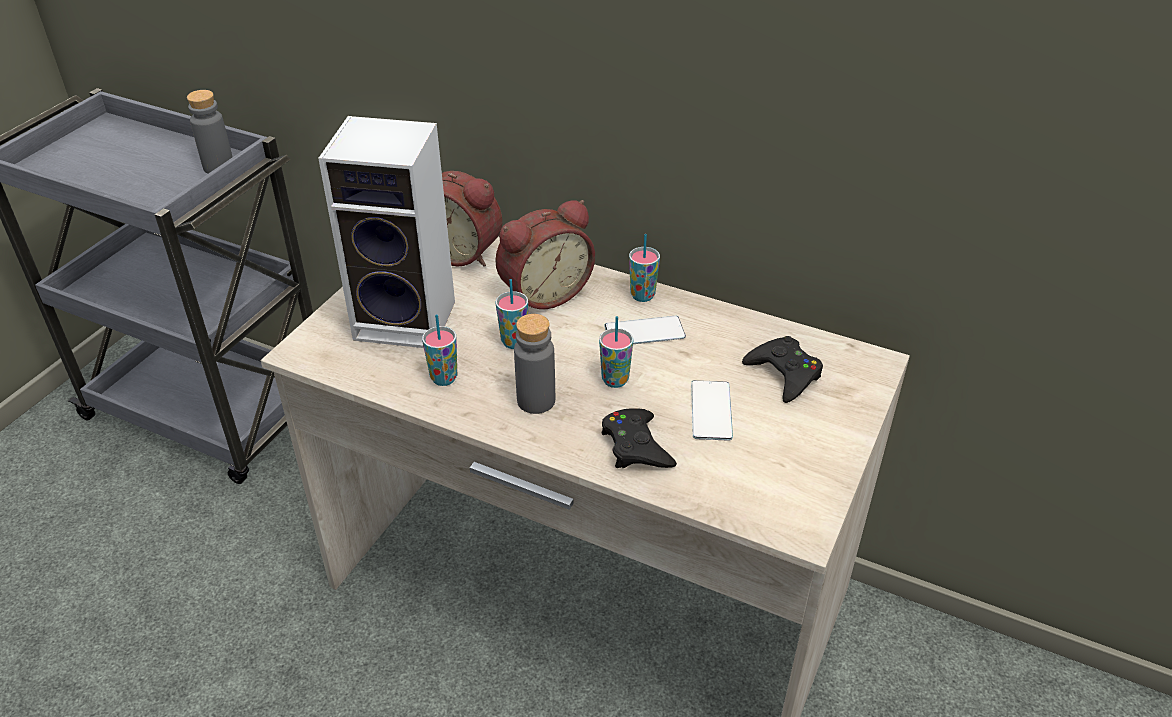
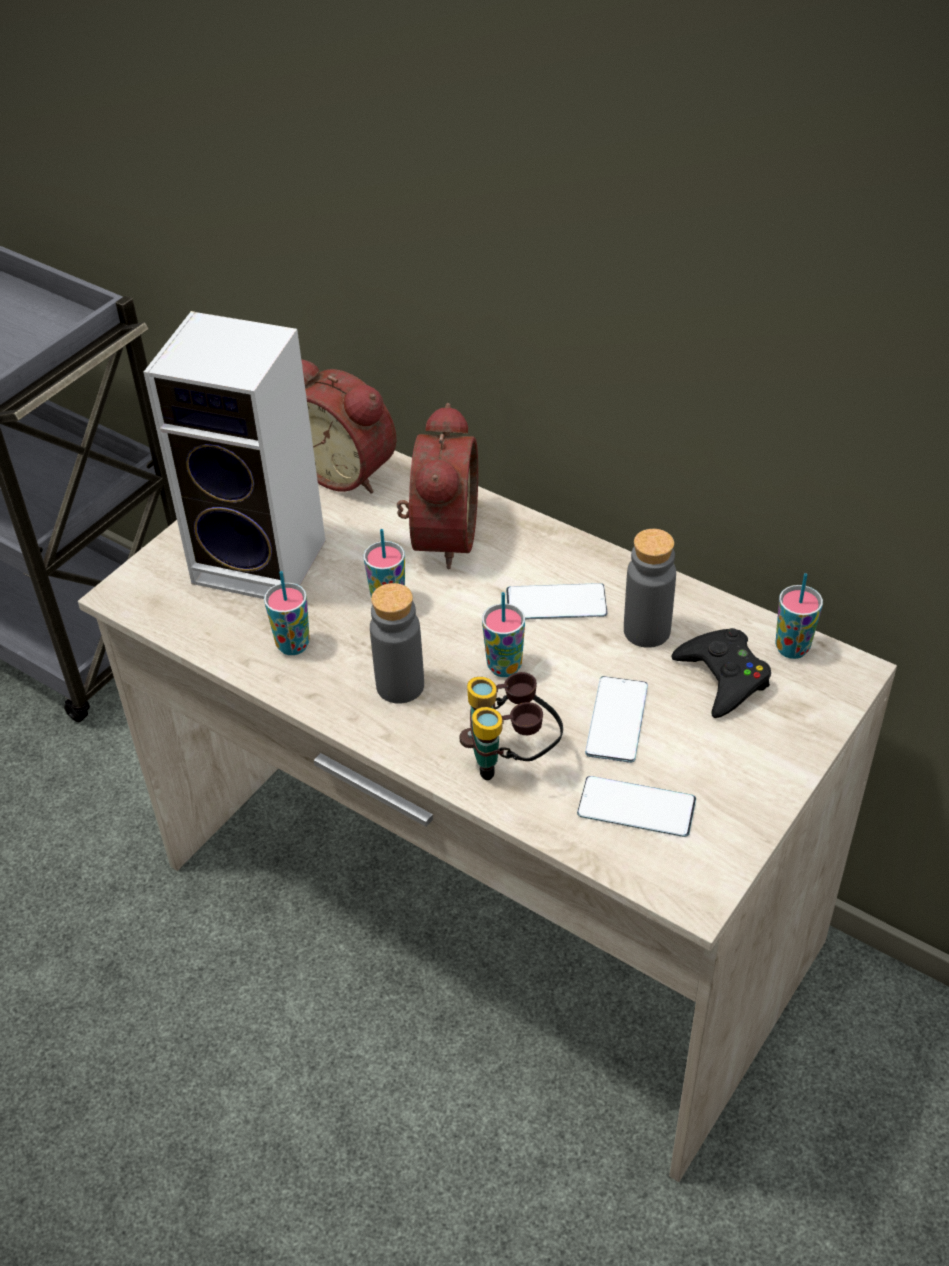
camera: 10 degrees right, 5 degrees up
(218, 167) = (61, 332): grey bottle -> grey bottle (647, 631)
(543, 293) = (439, 537): alarm clock -> alarm clock turned 60 degrees counterclockwise
(636, 446) = (511, 759): black game controller -> binoculars
(642, 295) = (564, 551): cup -> cup (792, 648)
(742, 472) = (636, 807): none -> phone

